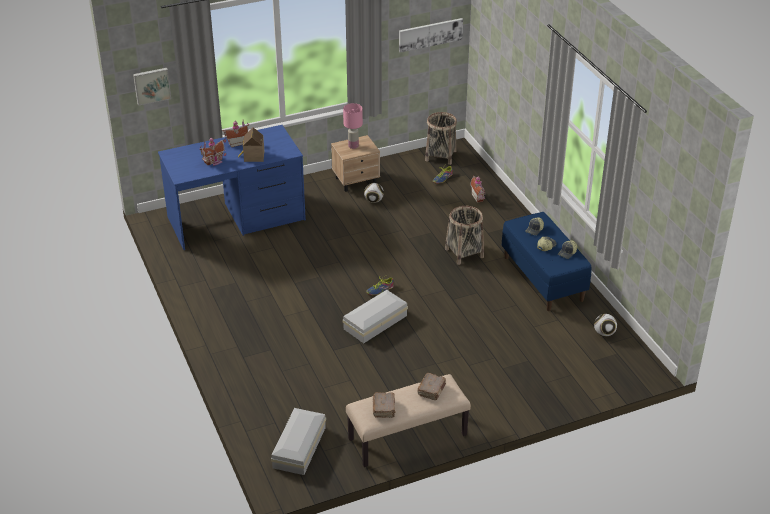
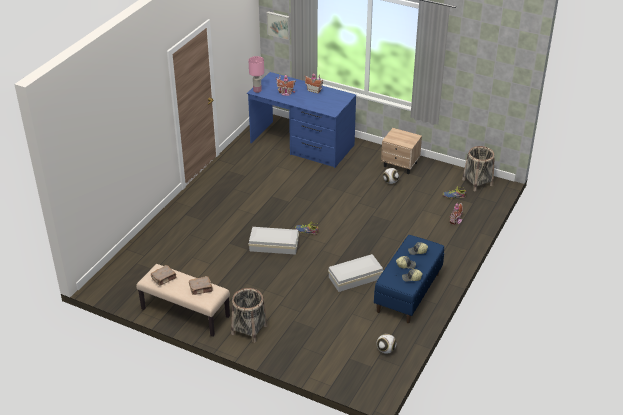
camera: 50 degrees right, 0 degrees up
(253, 156) = (309, 102): toy house -> none
(298, 448) = (132, 275): white storage box -> white storage box (354, 277)
(353, 146) = (402, 136): pink table lamp -> pink table lamp (257, 90)
(430, 34) = (492, 80): picture -> none
(464, 253) = (388, 245): basket -> basket (249, 329)

